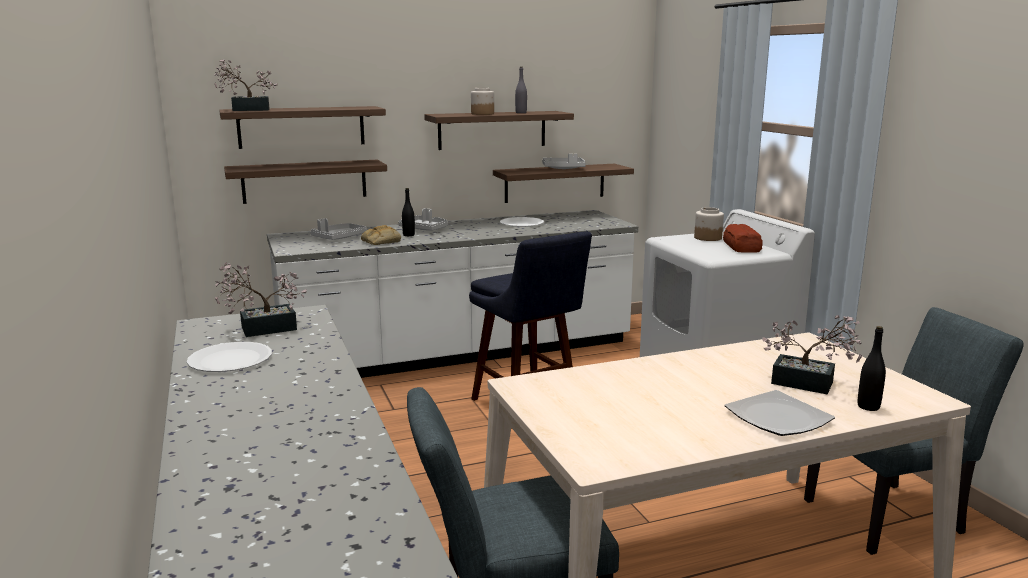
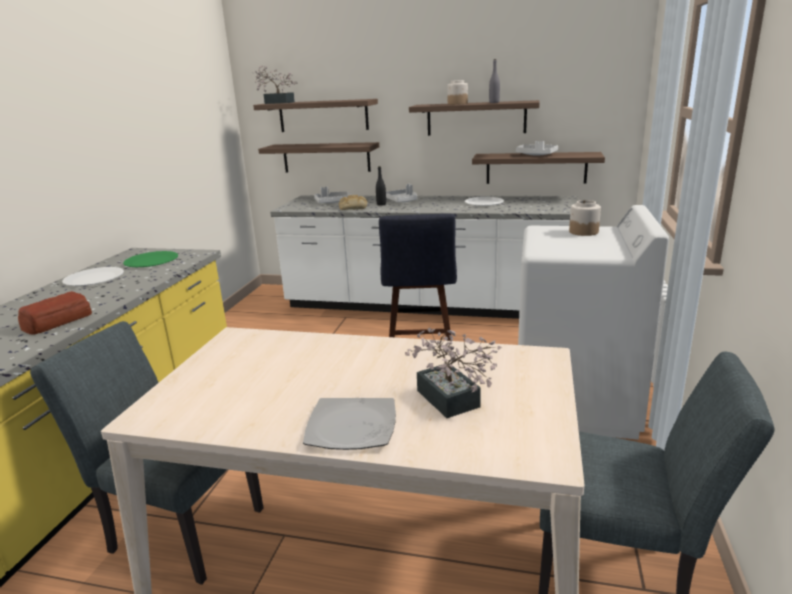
camera: 35 degrees right, 5 degrees up
(261, 329) = (151, 261): potted plant -> green plate
(741, 247) = (596, 245): bread -> bread (56, 322)
(868, 407) = (459, 445): black bottle -> none

